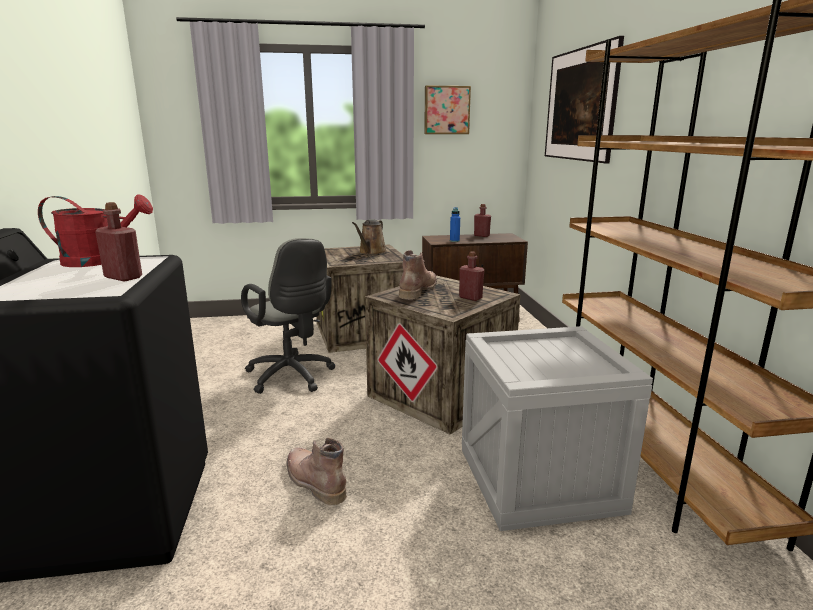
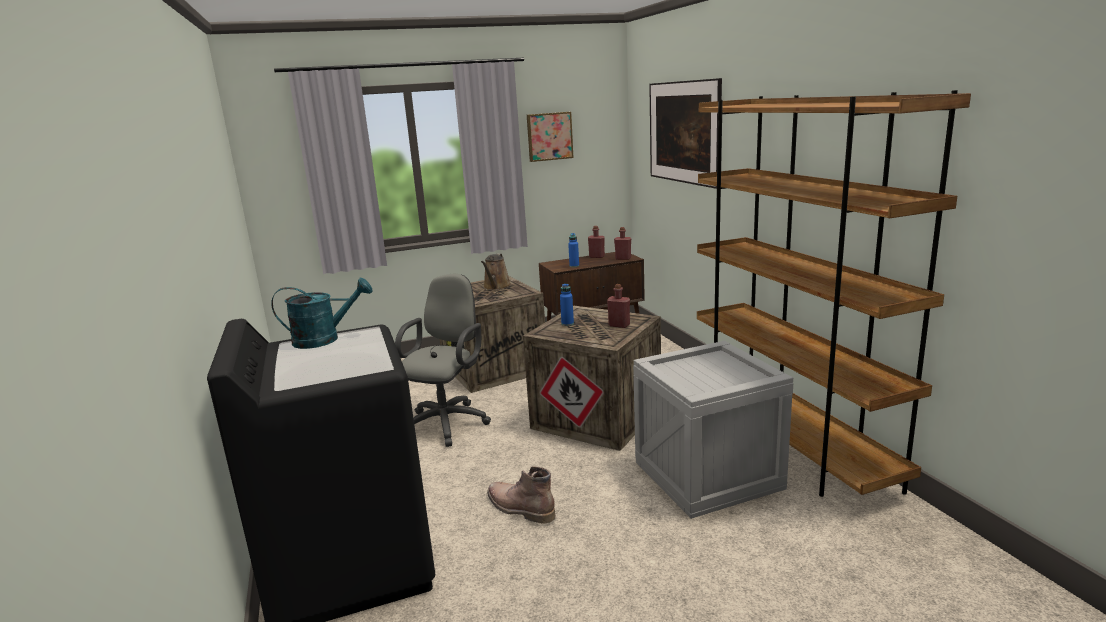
camera: 10 degrees left, 0 degrees up
(99, 261) = (325, 339): red watering can -> turquoise watering can
(123, 277) = (371, 352): red bottle -> red bottle (623, 258)
(292, 377) = (448, 422): grey office chair -> grey office chair turned 105 degrees counterclockwise
(417, 290) = (567, 324): brown boot -> blue bottle

